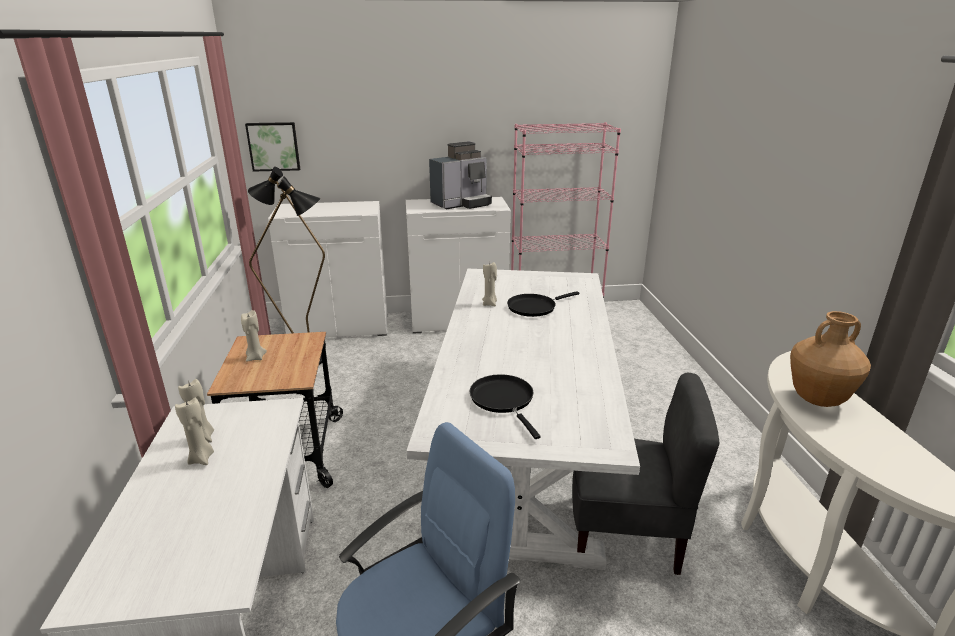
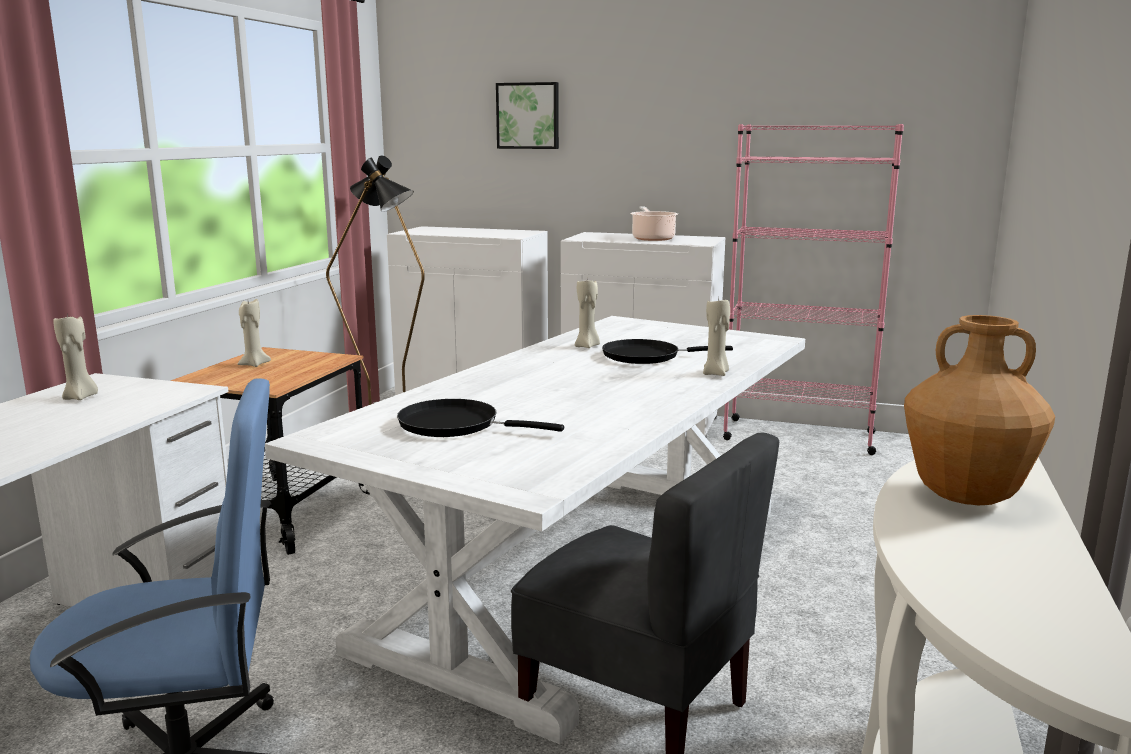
camera: 25 degrees right, 10 degrees down
(201, 458) = (53, 411): beige candle -> beige candle (716, 373)
(274, 146) = (424, 150): picture -> picture (528, 116)
(462, 204) = (652, 238): coffee machine -> cooking pot
(503, 400) = (455, 425): black frying pan -> black frying pan turned 75 degrees counterclockwise

